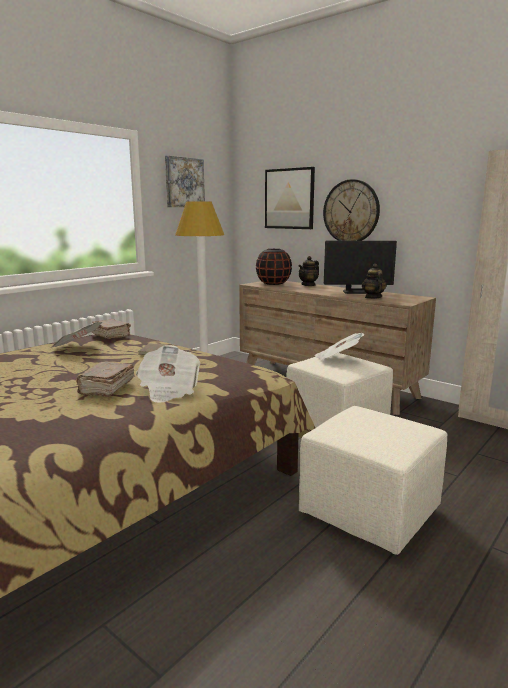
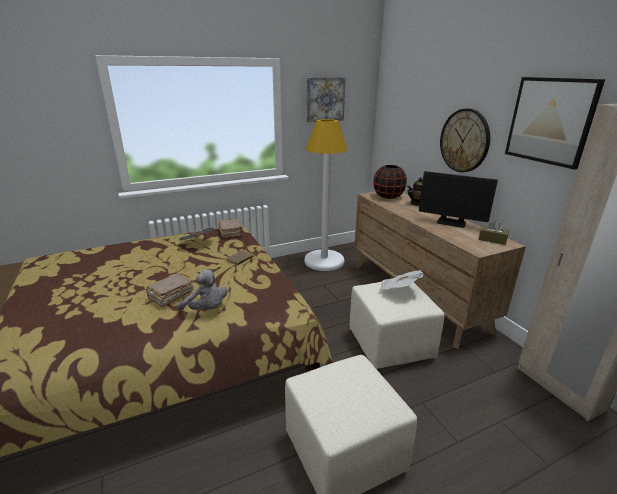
camera: 25 degrees right, 10 degrees up
(168, 390) = (206, 309): newspaper -> grey plush toy
(289, 199) = (416, 118): picture -> picture (549, 121)
(373, 297) = (456, 235): teapot -> none
(406, 297) = (492, 240): none -> brown tissue box

